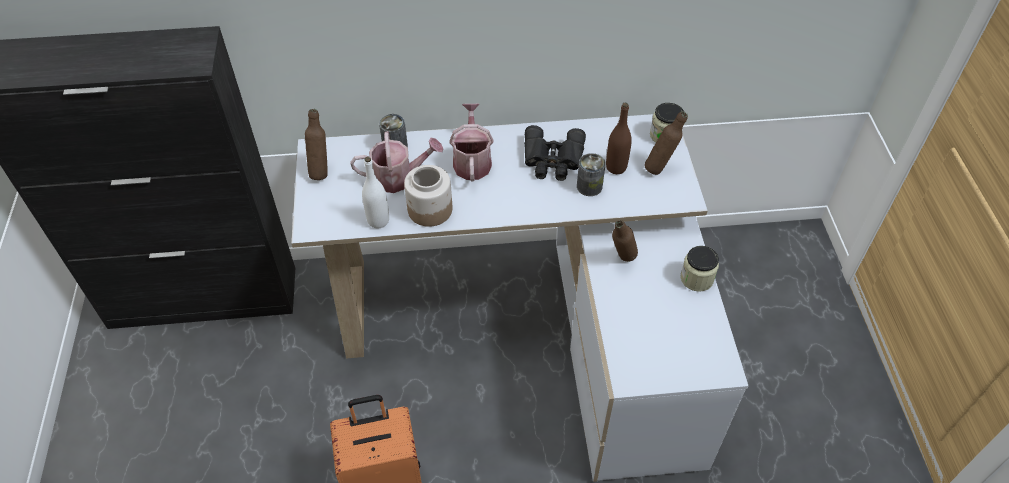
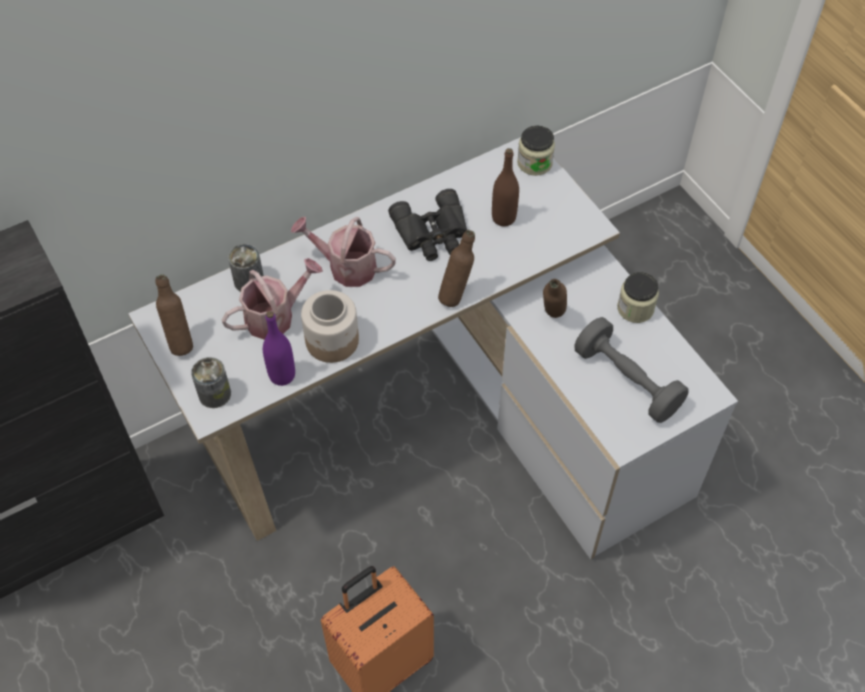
camera: 25 degrees left, 5 degrees up
(378, 220) = (282, 375): white bottle -> purple bottle
(472, 161) = (346, 267): watering can -> watering can turned 45 degrees counterclockwise
(589, 186) = (487, 250): can -> can (214, 394)
(658, 332) = (627, 381): none -> grey dumbbell
(660, 168) = (549, 202): brown bottle -> brown bottle (456, 295)

